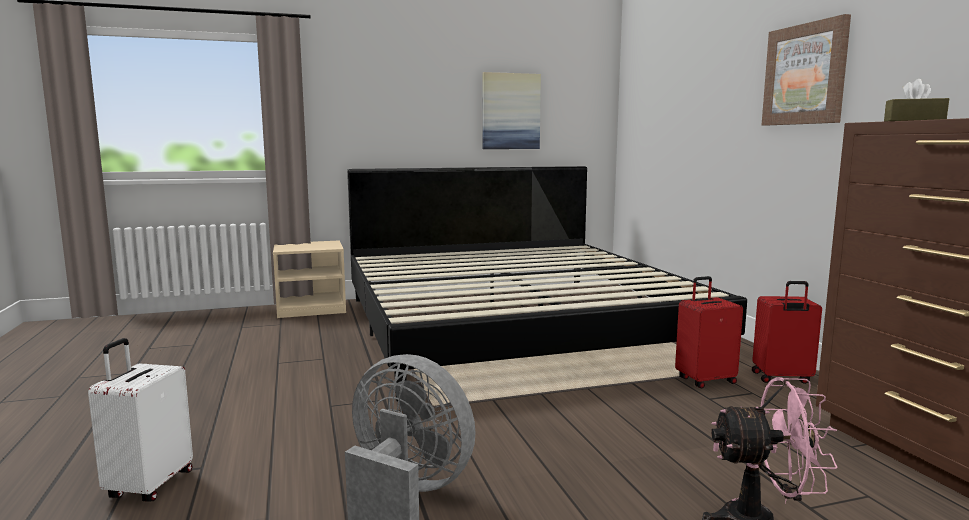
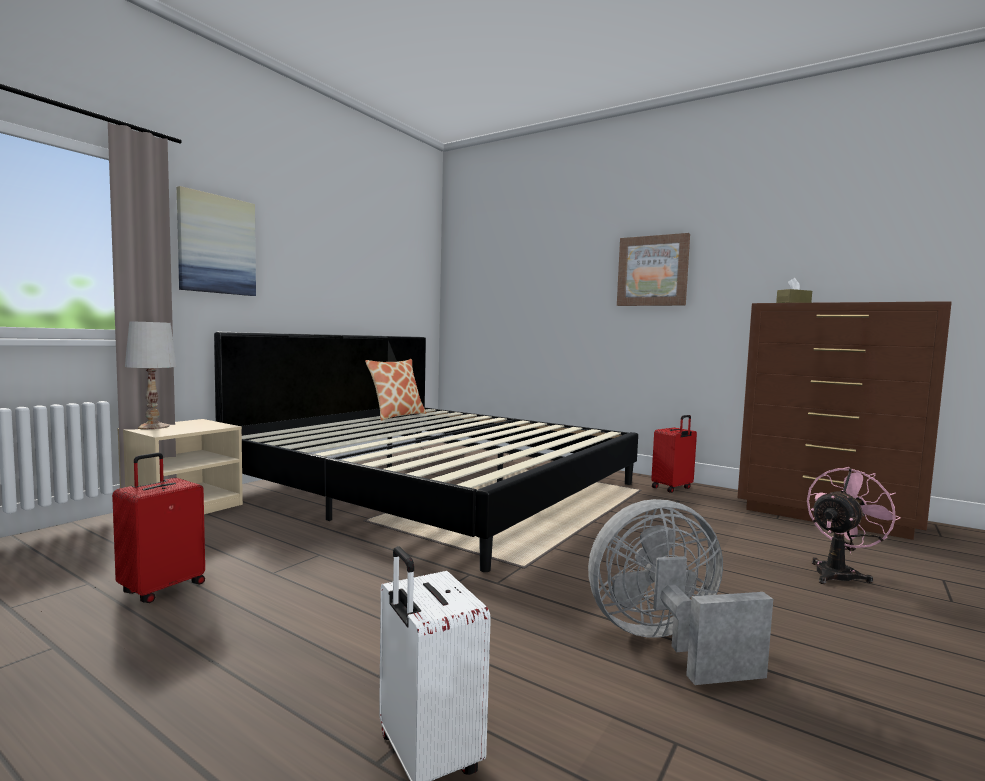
camera: 40 degrees left, 5 degrees down
(293, 244) = (153, 427): none -> white table lamp
(510, 111) = (367, 281): picture -> picture (217, 245)
(529, 250) = (396, 416): none -> pillow
(705, 380) = (642, 499): red suitcase -> red suitcase (162, 588)

